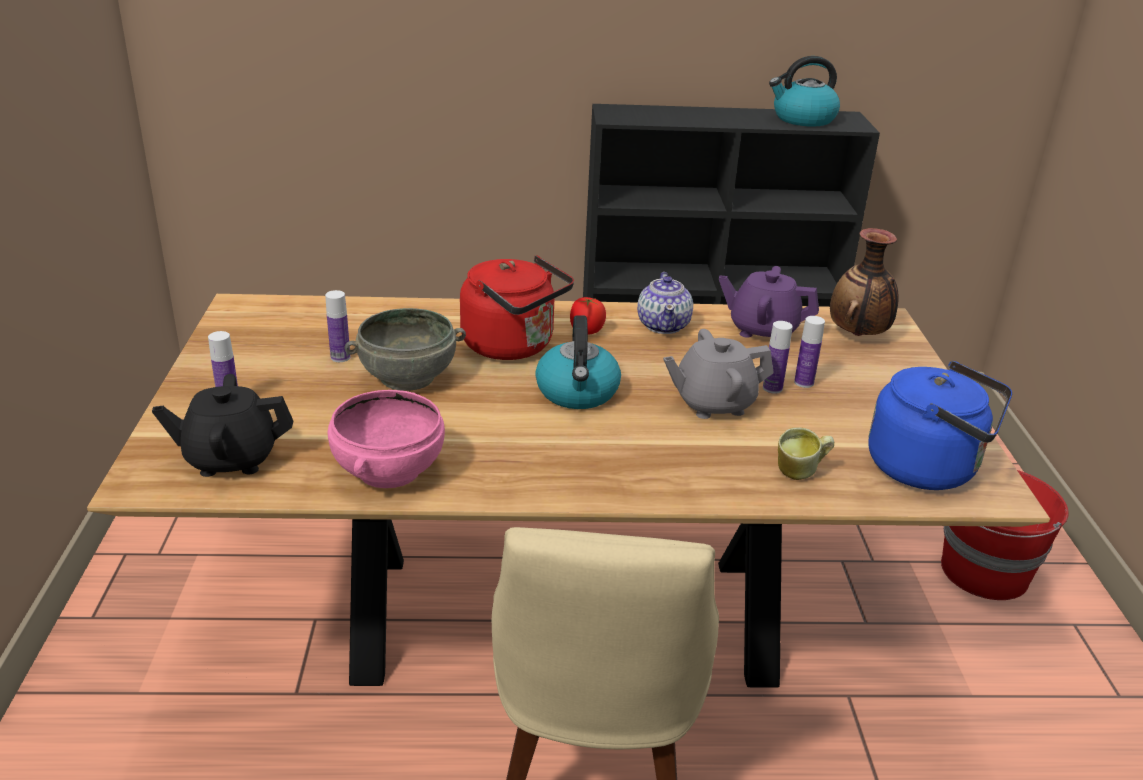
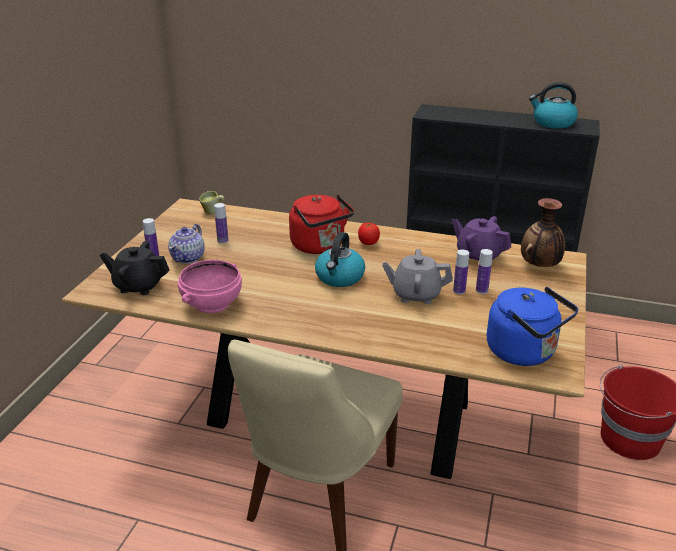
camera: 20 degrees right, 0 degrees up
(408, 377) = (251, 256): grey bowl -> none
(664, 325) = (417, 245): teapot -> teapot (188, 257)
(800, 473) = (441, 342): mug -> mug (213, 212)

